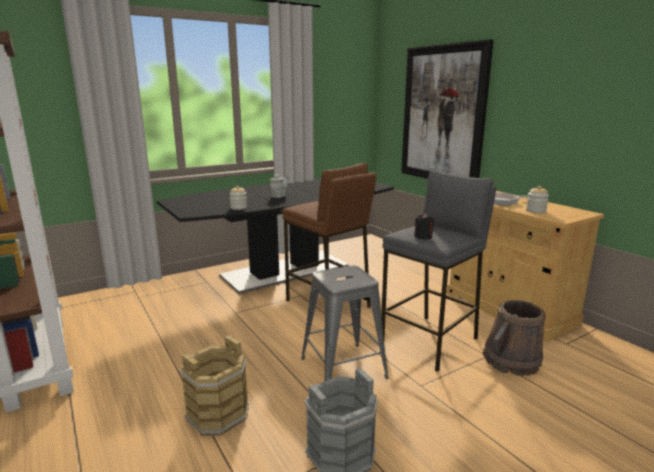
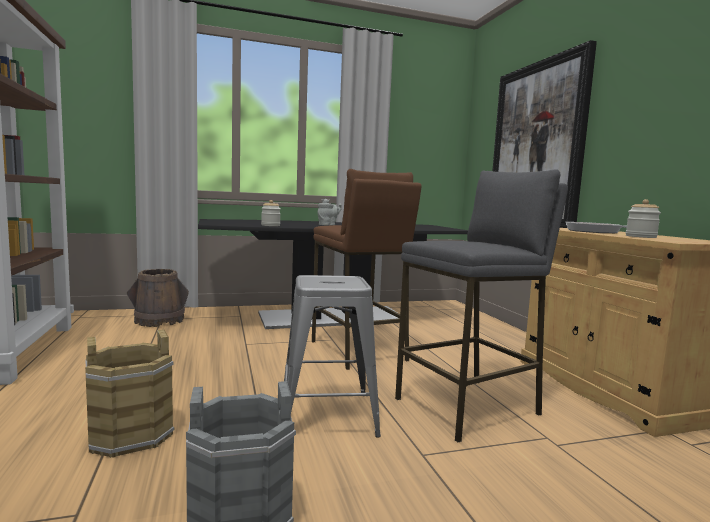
camera: 15 degrees right, 10 degrees down
(423, 237) = (451, 242): black candle -> none
(511, 361) = (584, 450): brown bucket -> brown bucket (159, 321)

